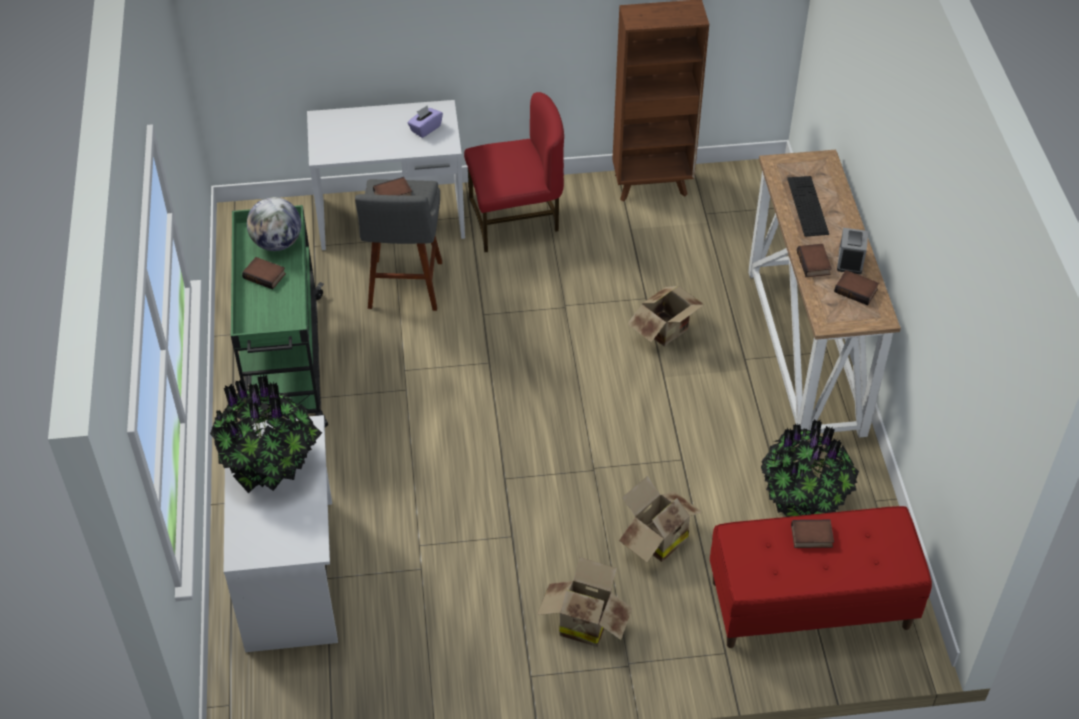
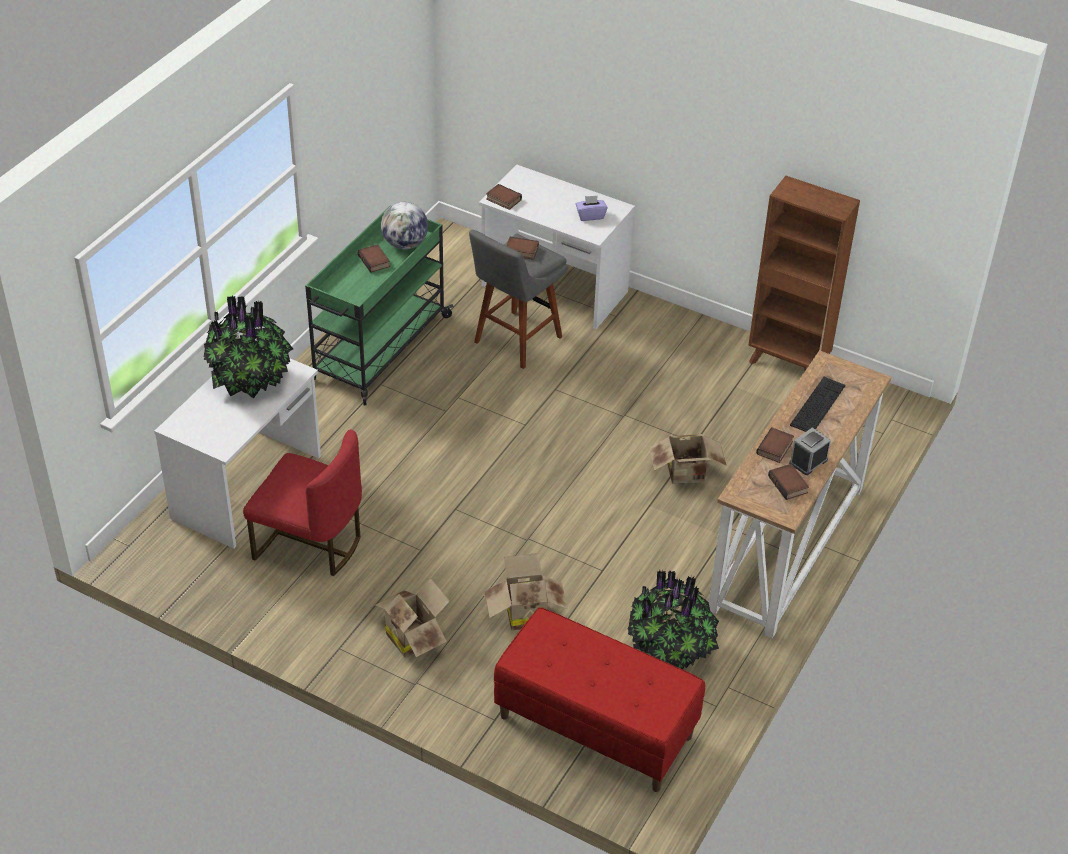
camera: 35 degrees right, 5 degrees down
(515, 219) = (649, 335): red chair -> red chair (310, 544)
(811, 537) = (602, 657): book -> book (502, 200)

